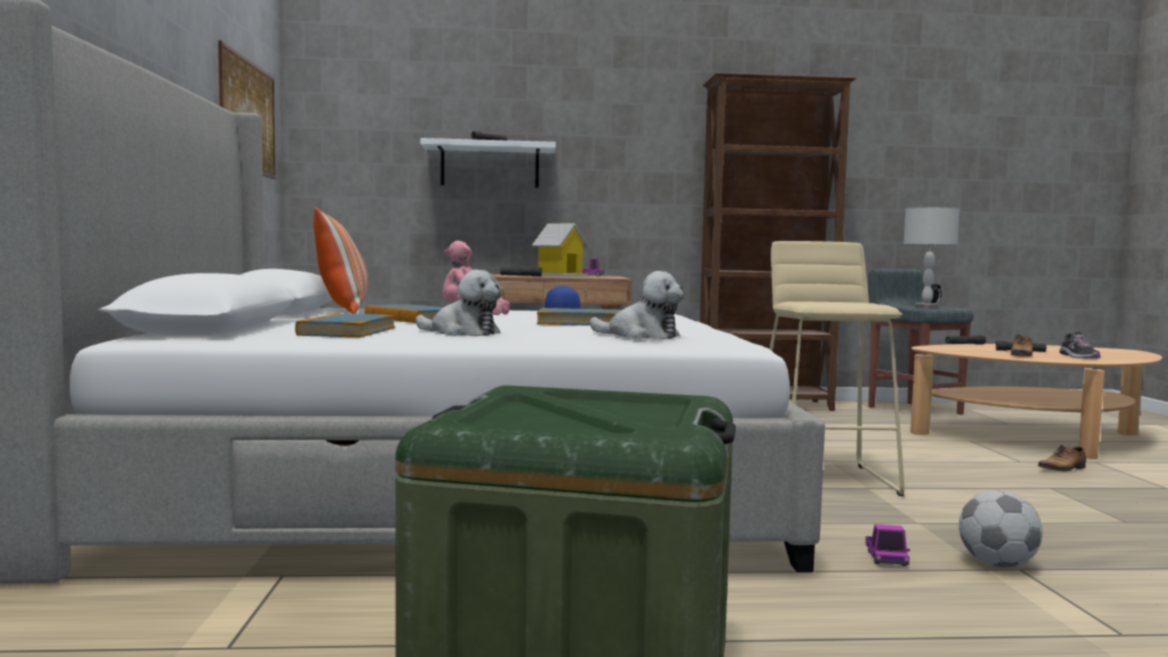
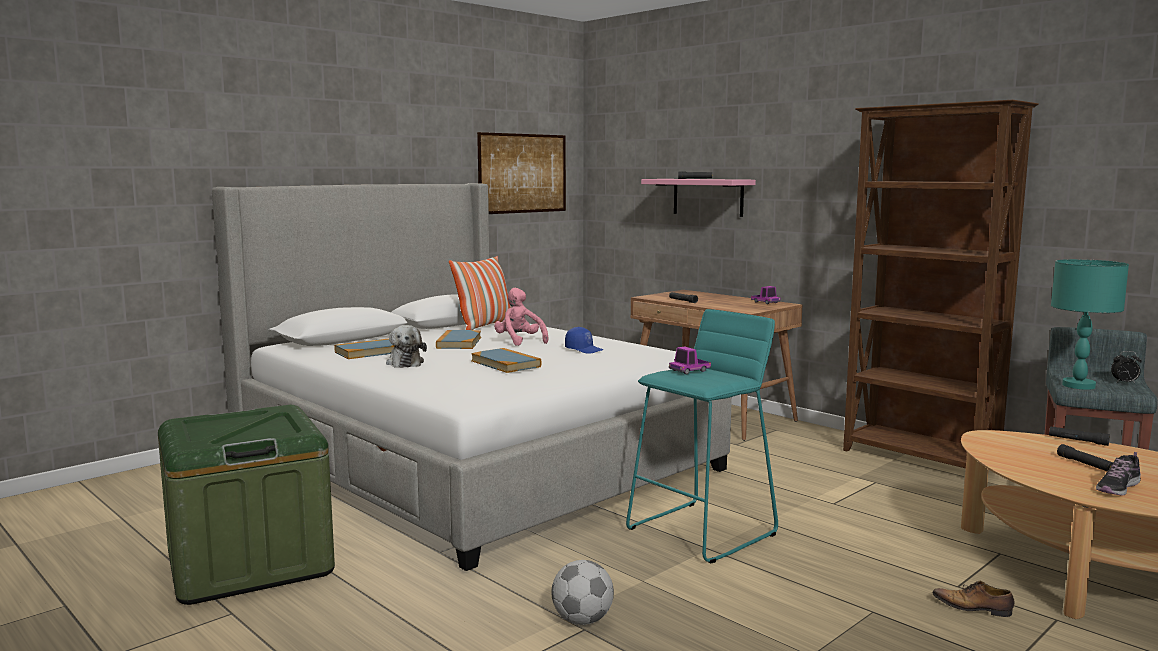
camera: 50 degrees right, 5 degrees up
(490, 166) = (708, 197): white shelf -> pink shelf
(561, 276) = (726, 302): toy house -> none
(641, 336) = (455, 384): plush toy -> none
(824, 479) = (702, 531): beige stool -> turquoise stool
(886, 558) = (536, 586): toy truck -> toy truck (689, 371)
(926, 307) = (1079, 386): grey table lamp -> turquoise table lamp
(1021, 356) = (1037, 469): shoe -> none

